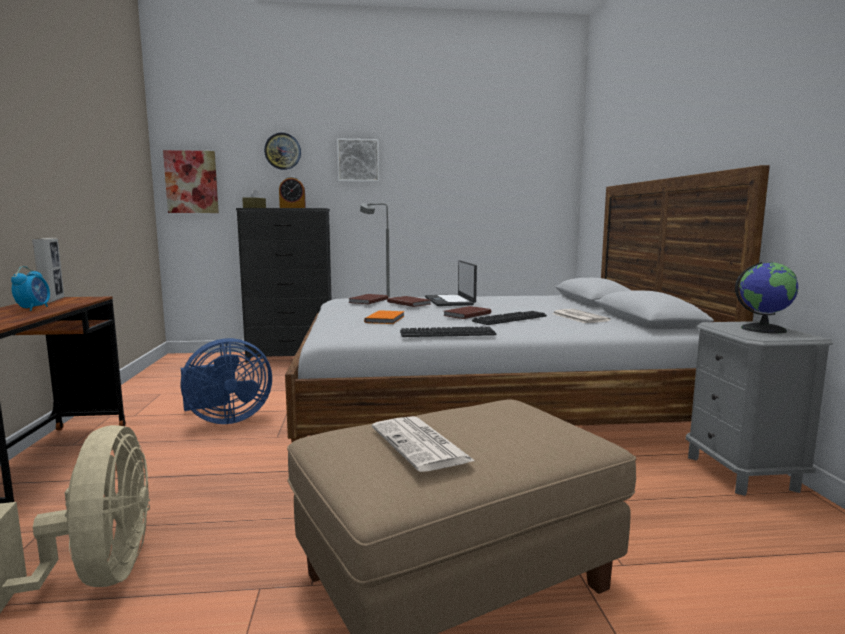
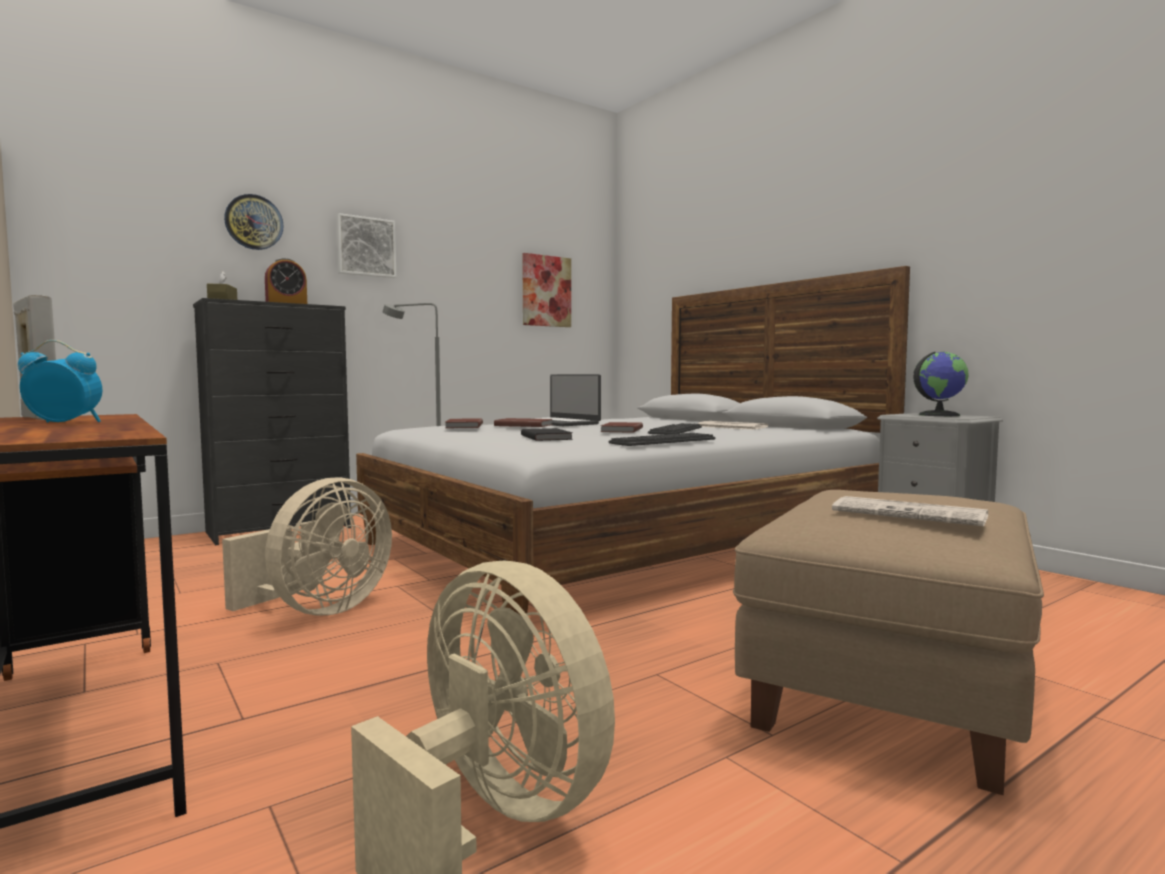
camera: 30 degrees left, 5 degrees down
(34, 308) = (65, 423): alarm clock -> alarm clock turned 60 degrees counterclockwise
(191, 182) = (90, 255): picture -> picture (546, 291)
(225, 419) = (319, 610): blue fan -> beige fan
(386, 319) = (547, 437): orange book -> black book

